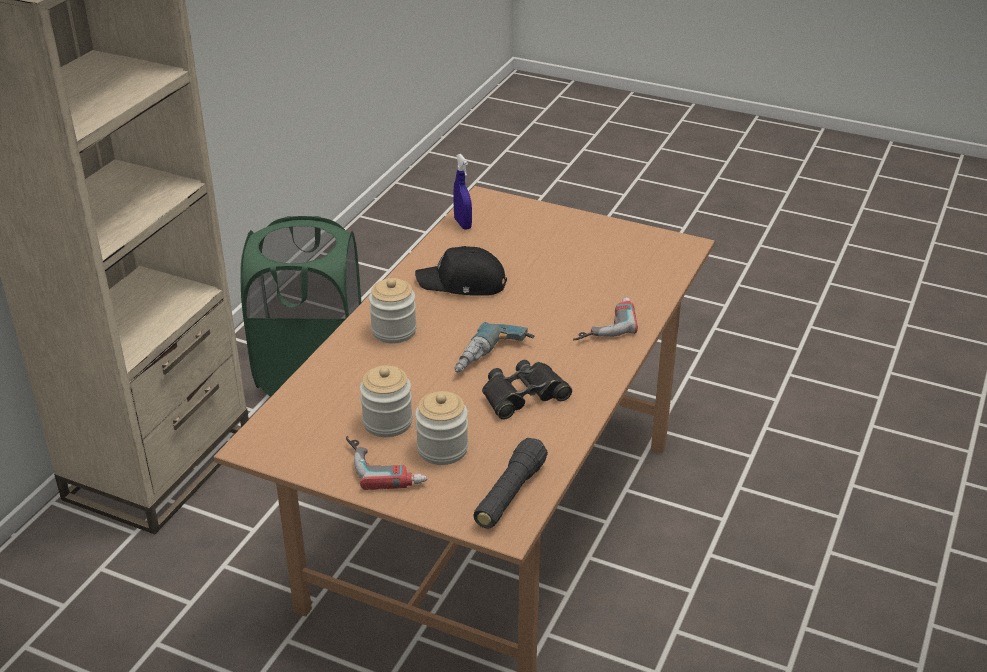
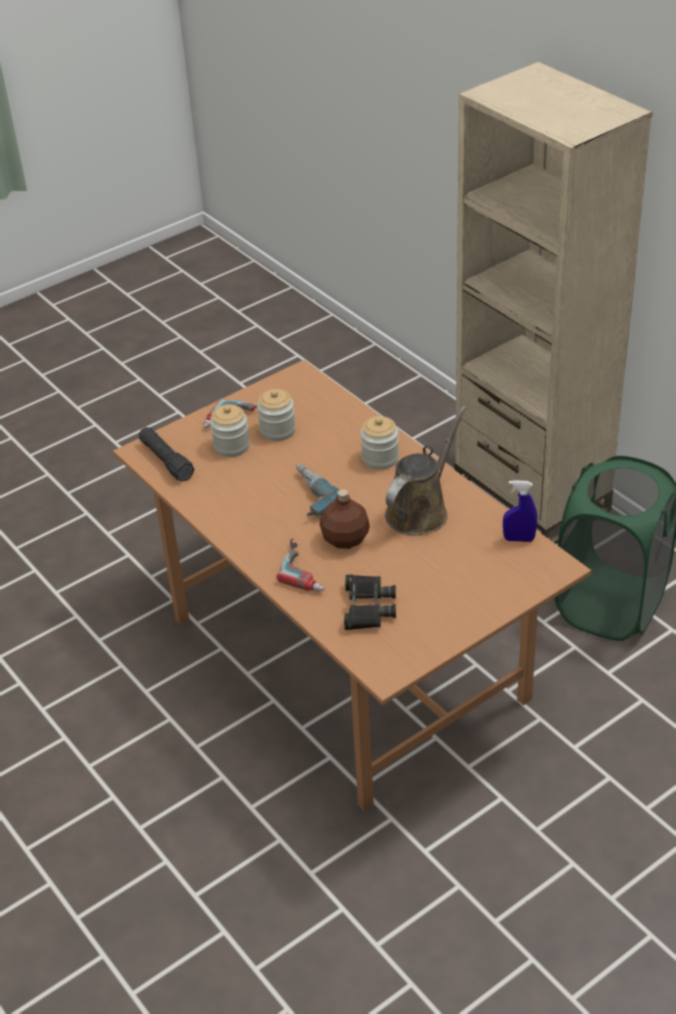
camera: 120 degrees right, 5 degrees up
(462, 283) = (420, 511): black cap -> brown watering can
(523, 395) = (254, 497): black binoculars -> black binoculars (367, 607)
(540, 314) = (346, 539): none -> brown bottle

